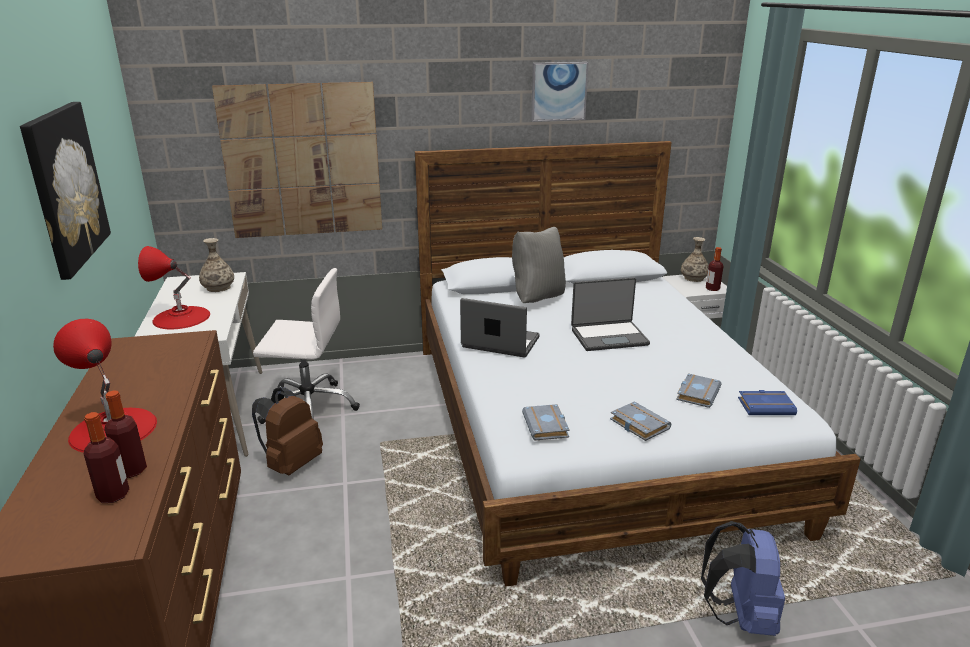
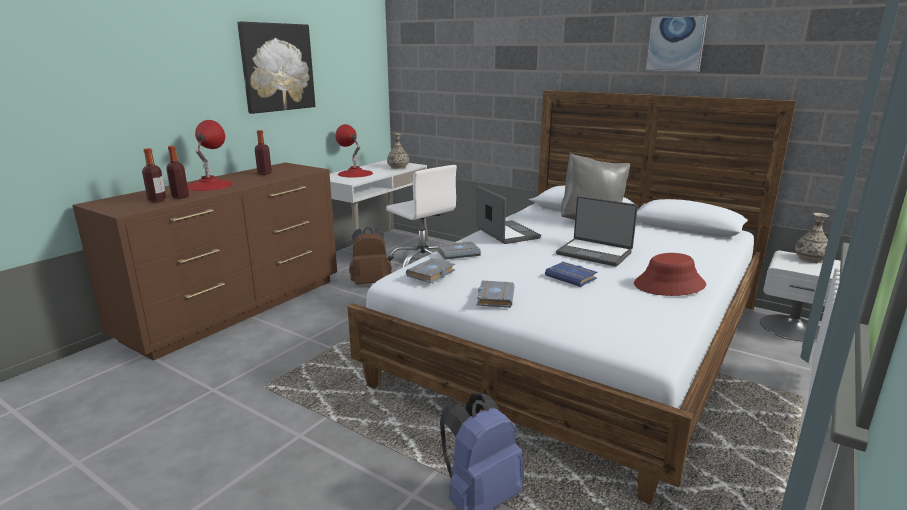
camera: 45 degrees right, 5 degrees down
(302, 161) = (471, 91): picture -> none
(697, 393) = (586, 301): grey book -> grey book (459, 253)
(708, 348) = (669, 285): none -> red hat
(712, 289) = (815, 270): bottle -> bottle (264, 173)
(766, 406) = (631, 330): blue book -> blue book (572, 277)

